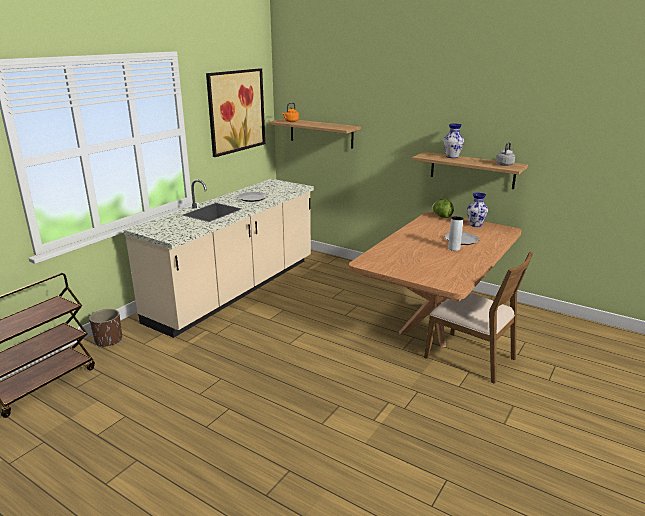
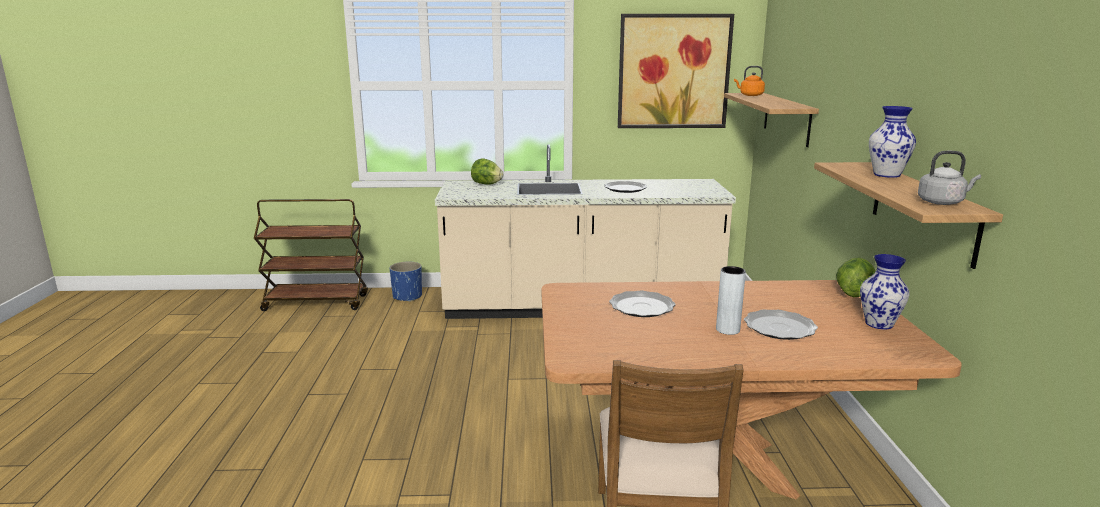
camera: 55 degrees right, 5 degrees down
(108, 340) = (407, 297): brown planter -> blue planter
(164, 222) = (486, 184): none -> lettuce
(409, 254) = (642, 307): none -> plate

